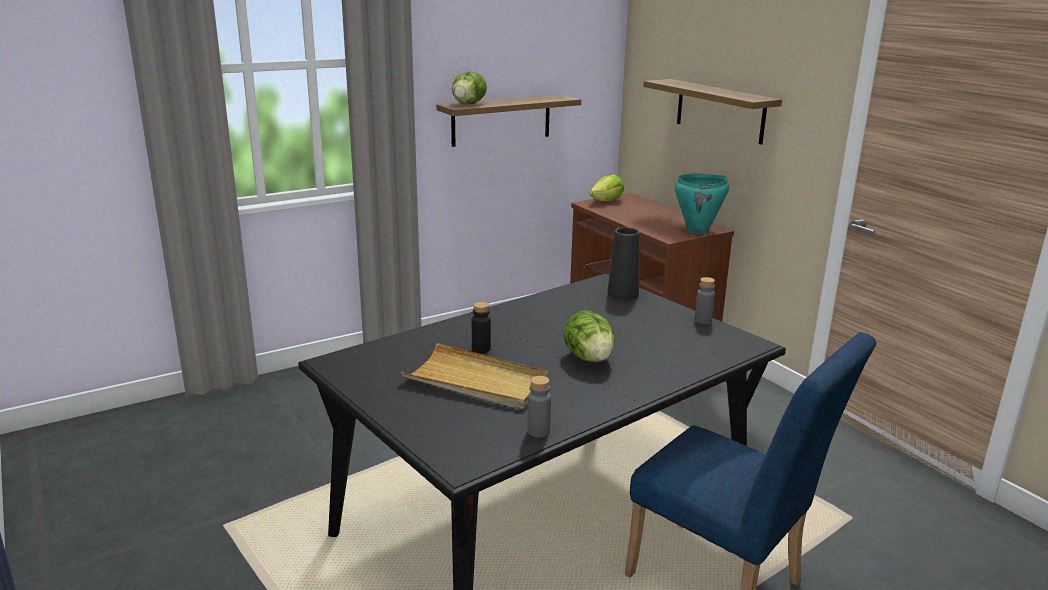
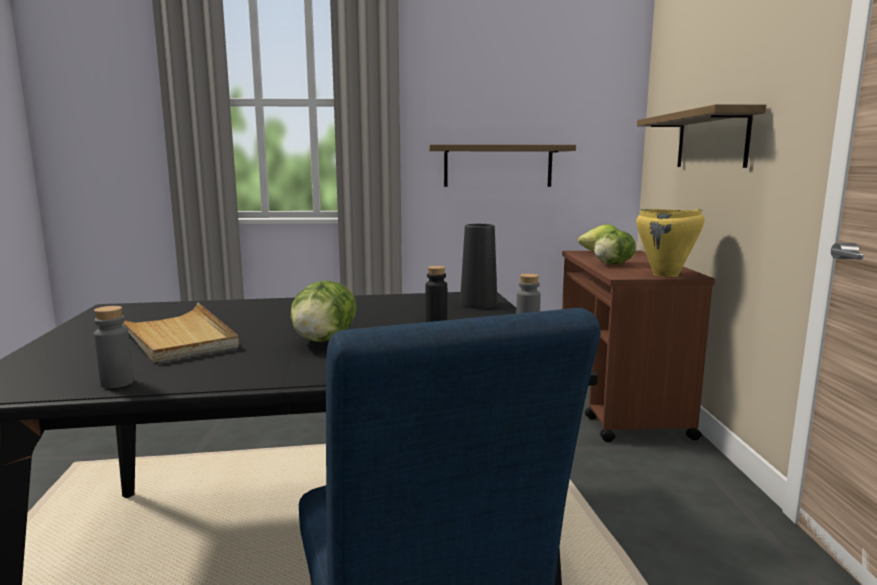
camera: 30 degrees right, 10 degrees down
(468, 104) = (455, 144): lettuce -> lettuce (612, 264)
(481, 349) = (243, 318): black bottle -> black bottle (436, 321)
(698, 231) = (665, 275): turquoise cooking pot -> yellow cooking pot

